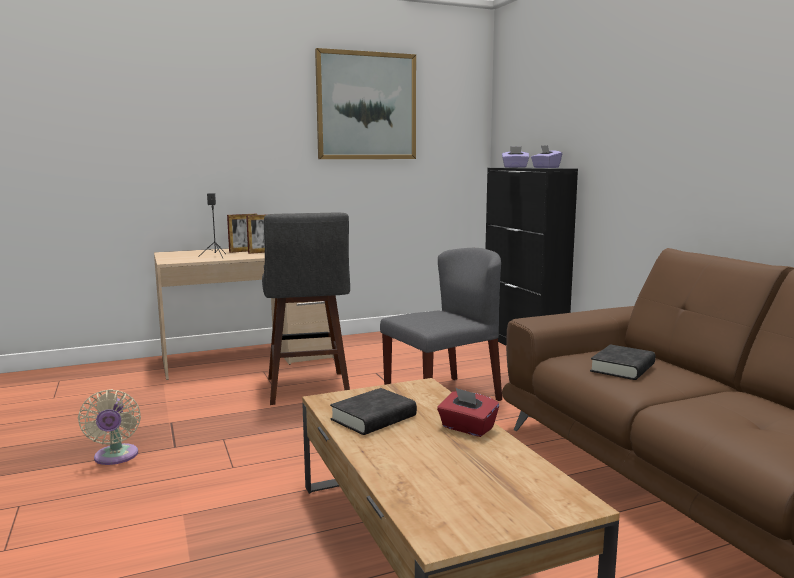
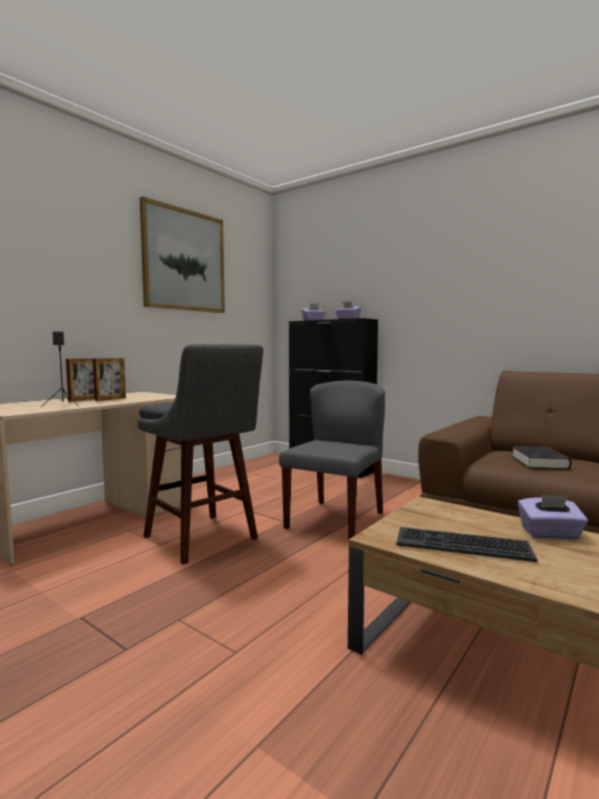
camera: 30 degrees left, 5 degrees down
(115, 457) = (51, 694): beige fan -> none
(373, 418) = (462, 544): black book -> keyboard
(467, 428) = (550, 534): red tissue box -> purple tissue box

